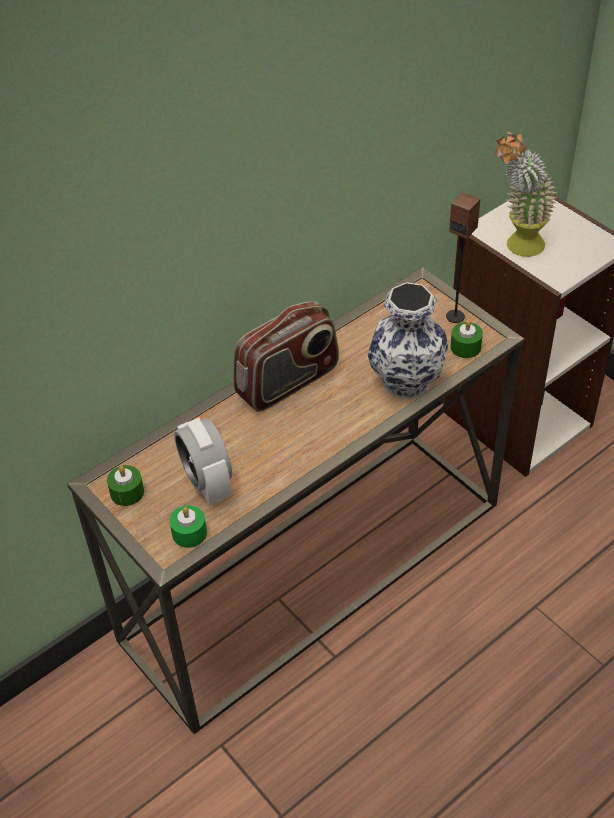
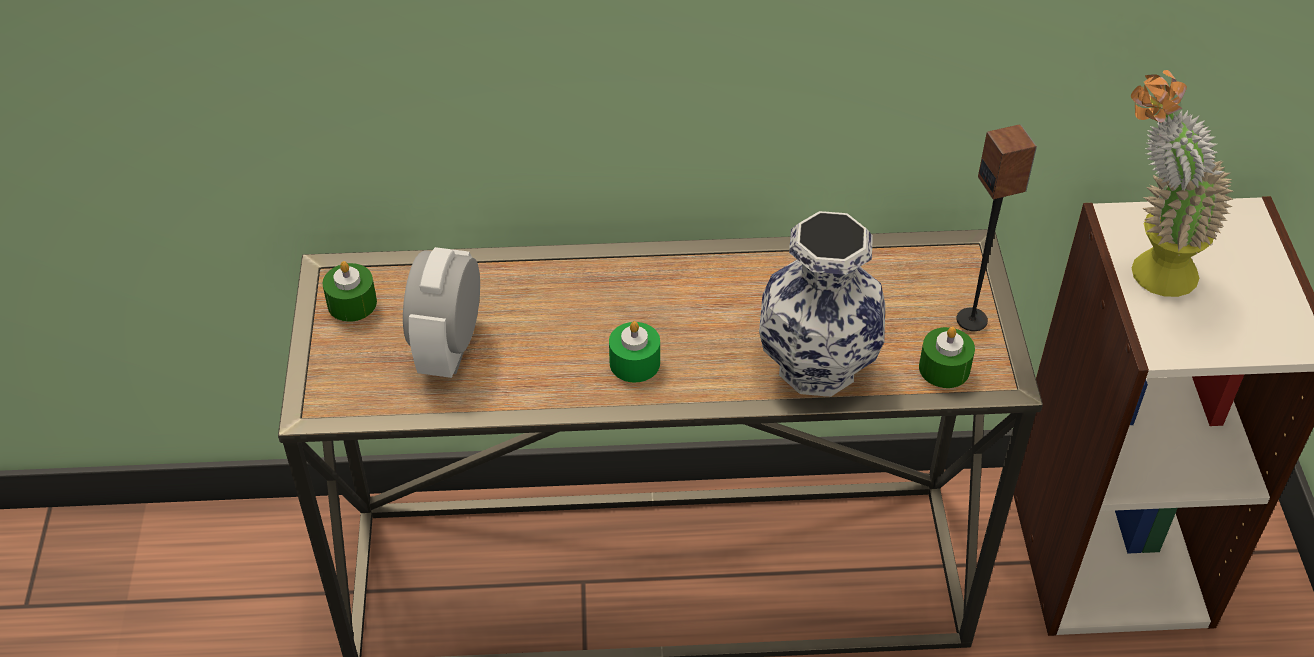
camera: 35 degrees right, 0 degrees up
(189, 533) = (369, 394): green candle -> green candle (634, 363)
(288, 382) = (664, 281): radio -> none

